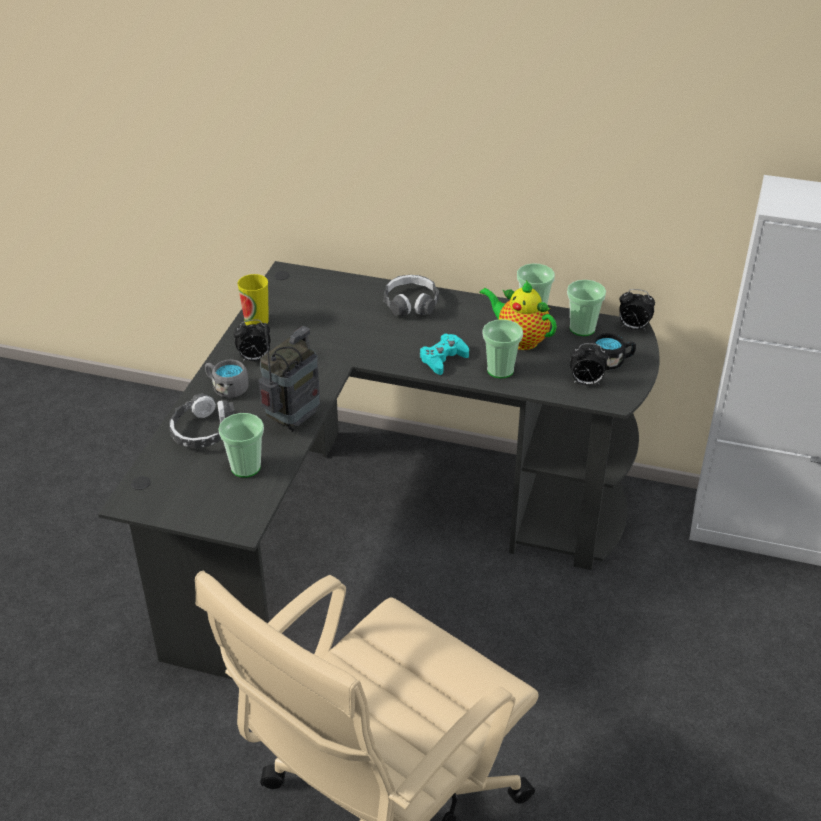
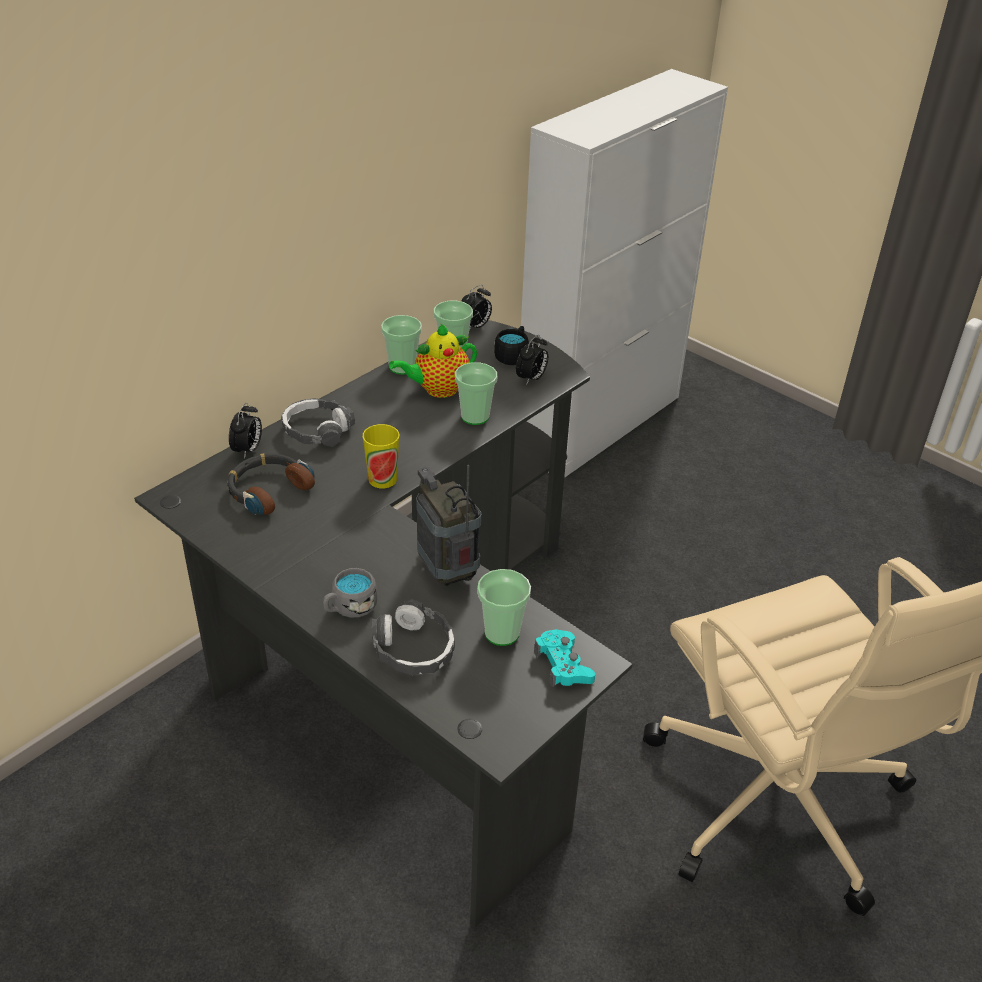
camera: 65 degrees left, 0 degrees up
(254, 359) = (314, 570): alarm clock -> alarm clock (248, 450)
(256, 321) = (242, 547): cup -> cup (382, 479)
(325, 308) = (268, 490): none -> headphones
(443, 359) = (429, 443): turquoise game controller -> turquoise game controller (563, 665)

